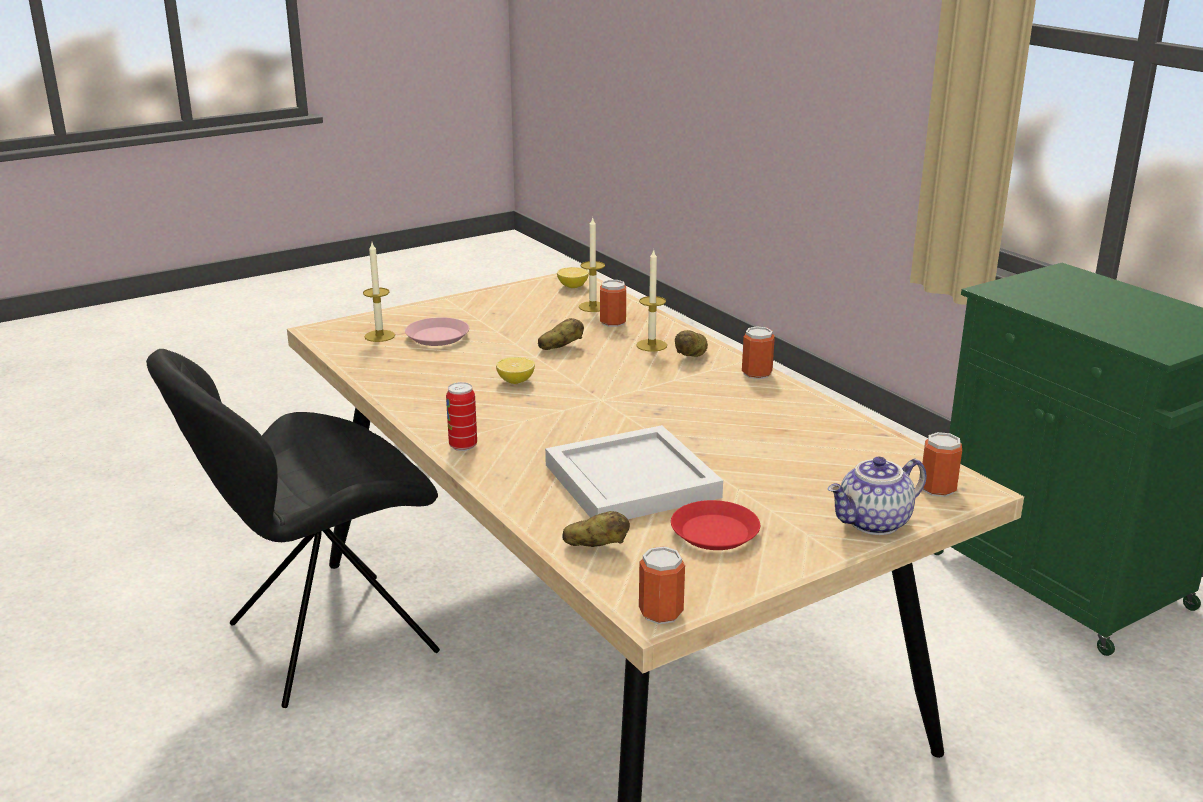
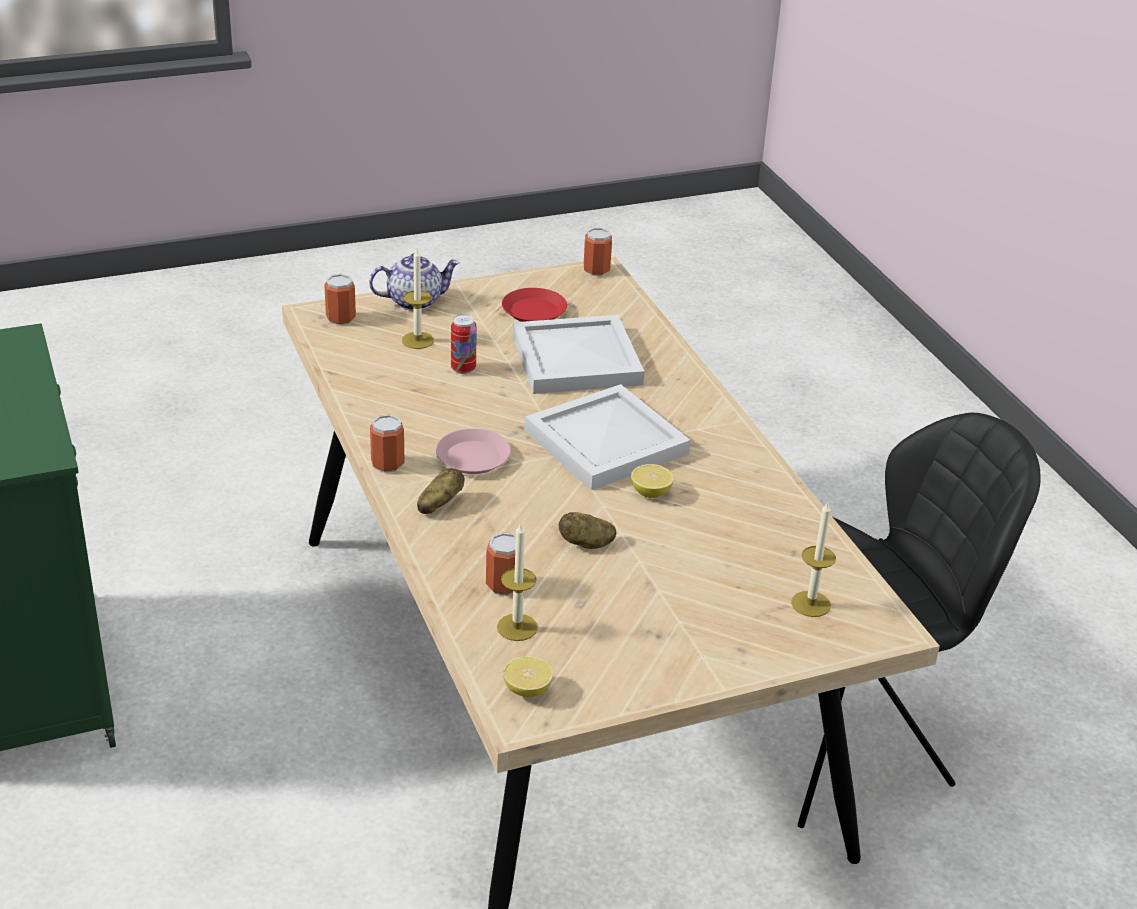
camera: 170 degrees left, 10 degrees up
(437, 337) = (736, 590): pink plate -> pink plate (473, 458)
(463, 446) = (712, 415): can -> can (463, 369)
(565, 411) = (608, 442): none -> white tray
(596, 546) = (622, 314): potato -> none
(651, 345) = (476, 530): candle -> candle (417, 340)

